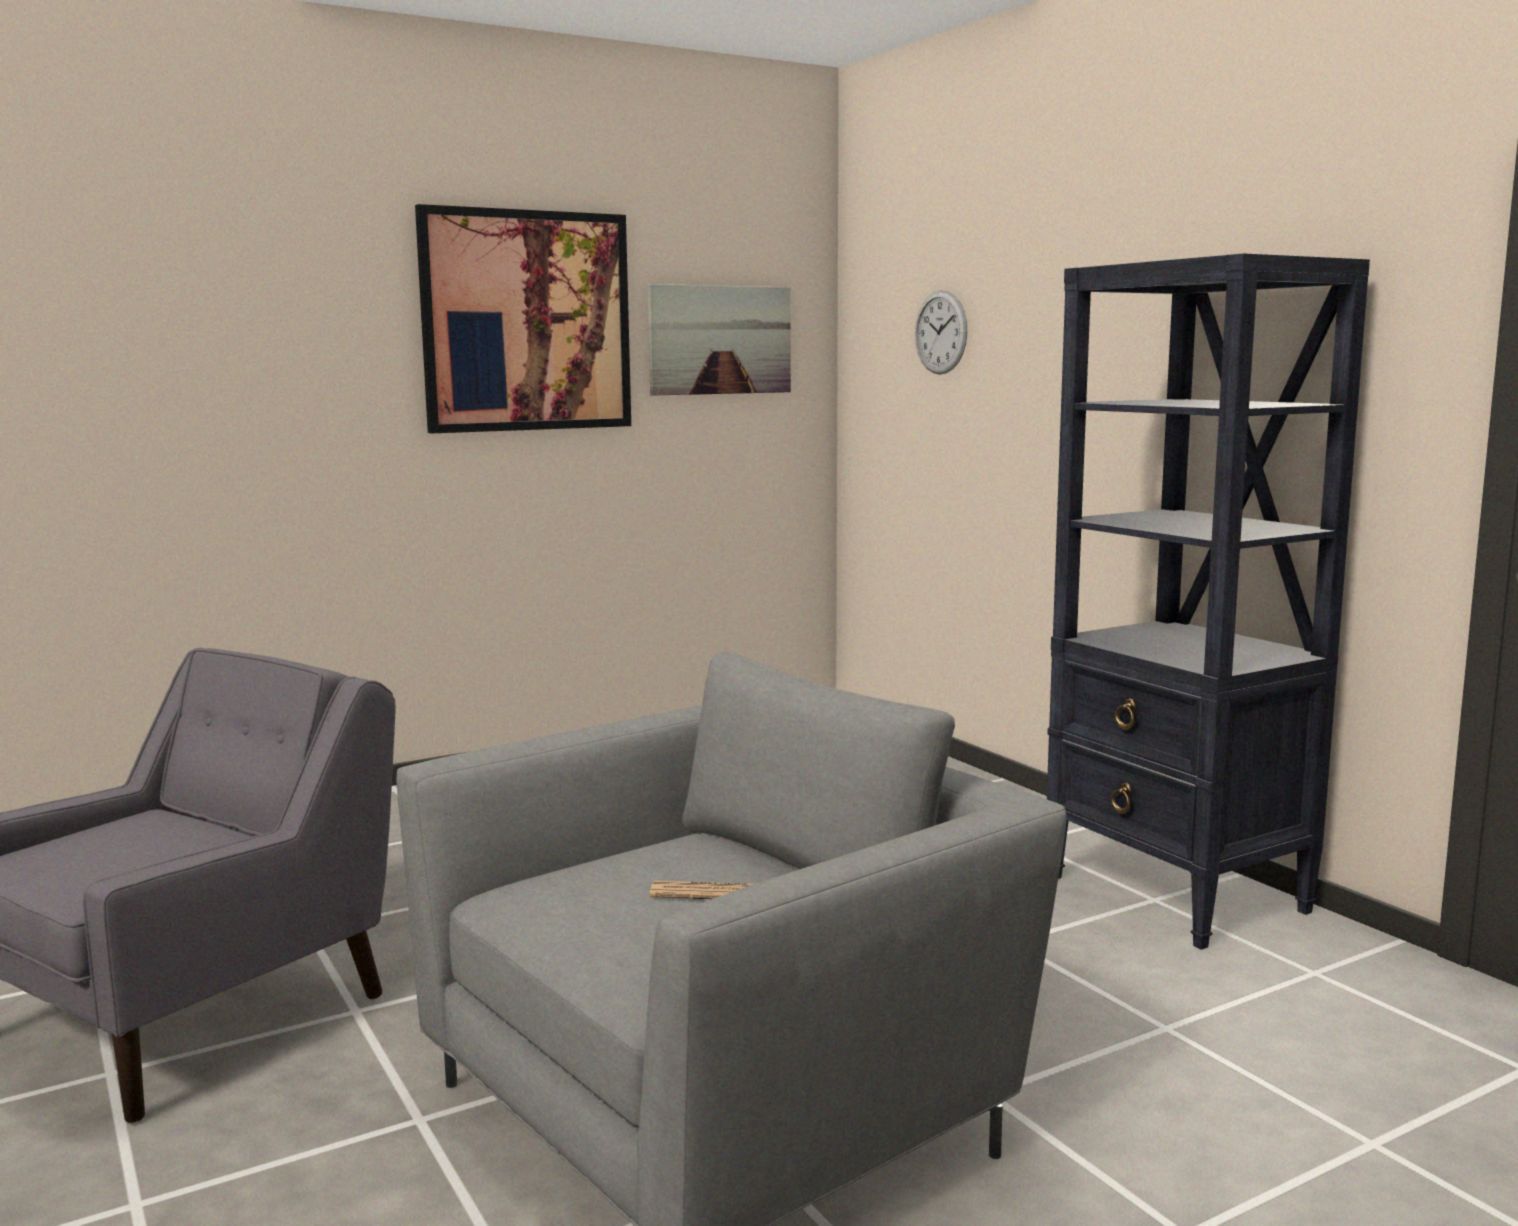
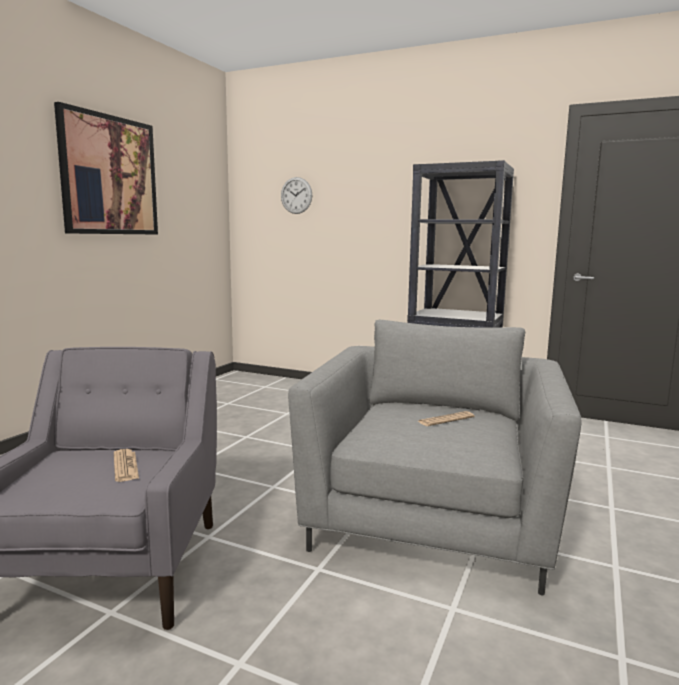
camera: 35 degrees left, 0 degrees up
(176, 852) = (125, 466): none -> newspaper
(720, 340) = (188, 194): picture -> none

